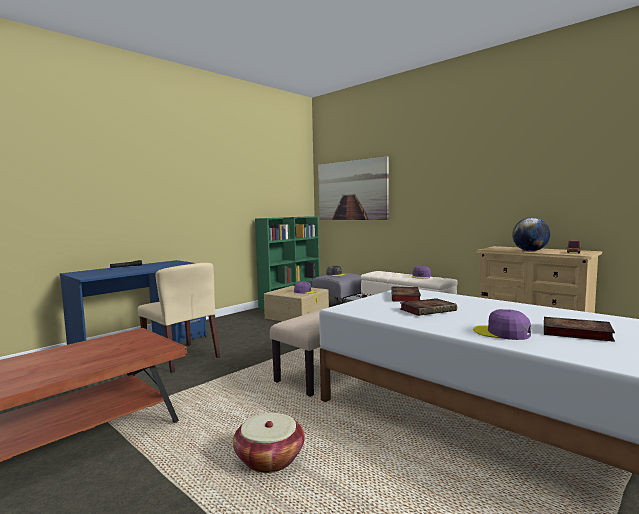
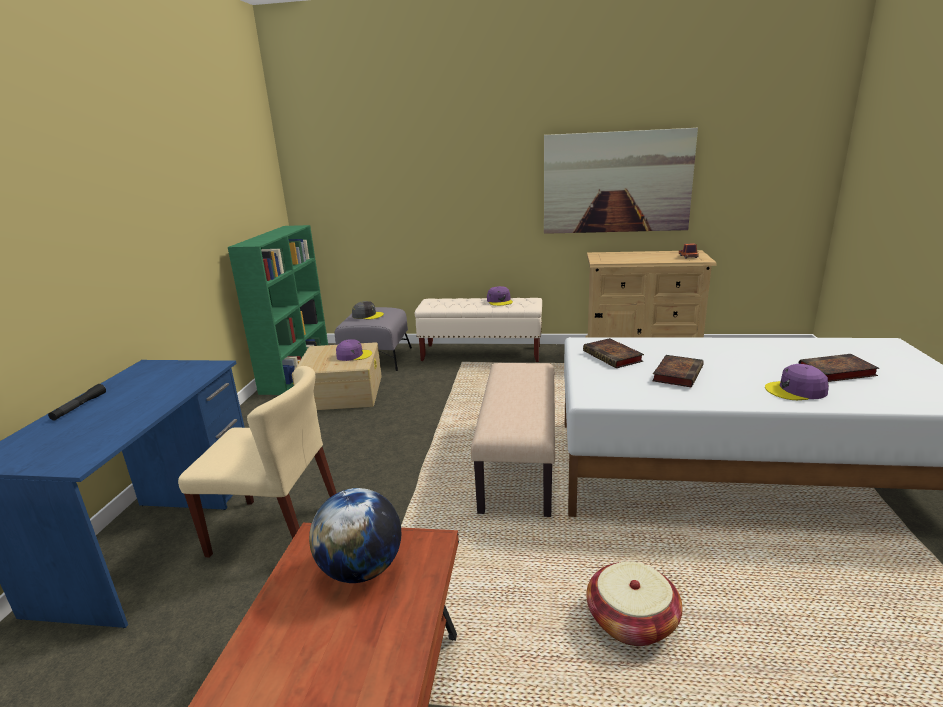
camera: 35 degrees left, 15 degrees up
(352, 190) = (361, 179): picture -> picture (616, 182)
(530, 251) = (647, 259): globe -> globe (361, 570)

